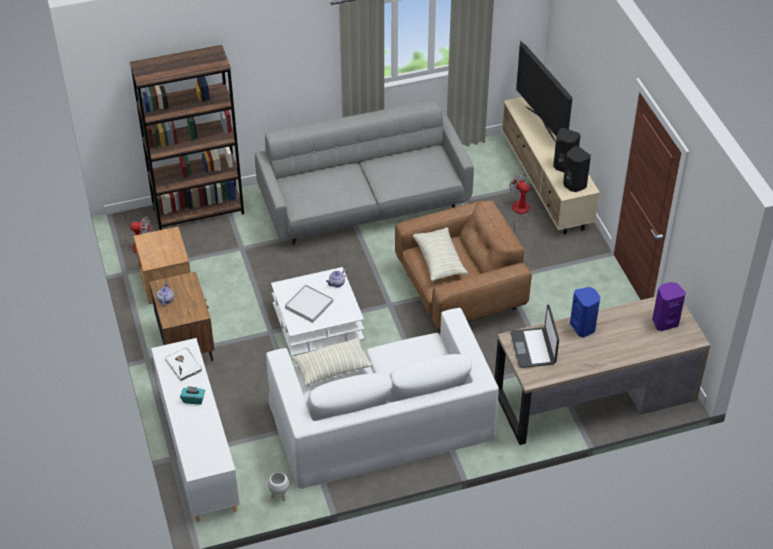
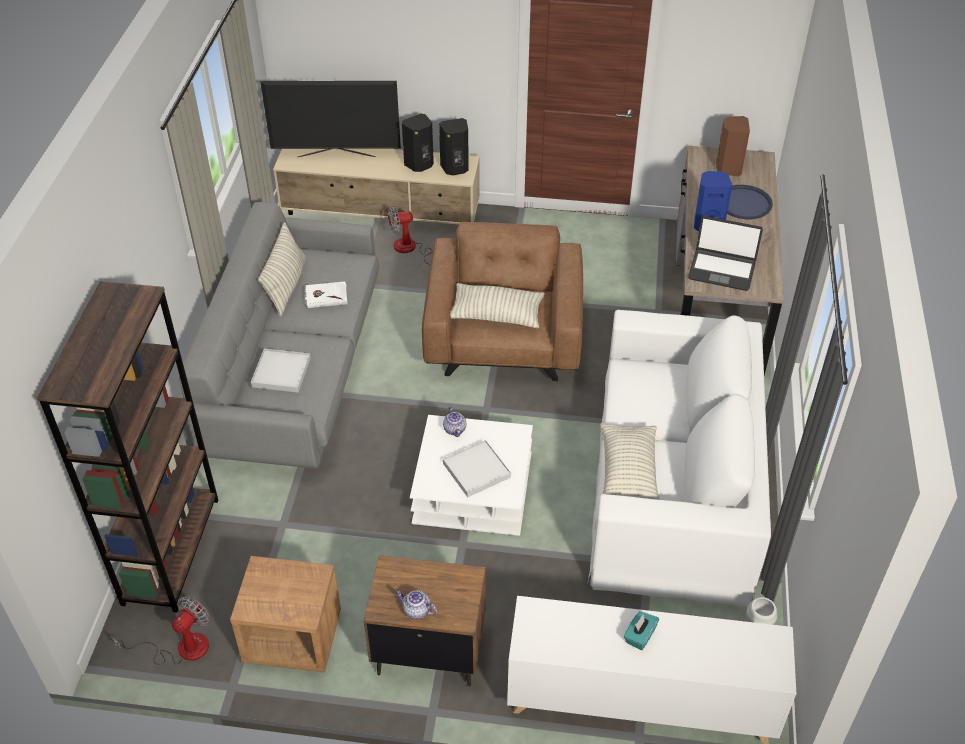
camera: 65 degrees left, 0 degrees up
(184, 365) = (565, 627): white book -> white book (326, 296)
(322, 183) = (281, 373): none -> white tray
(400, 155) = (286, 286): none -> pillow
(626, 342) = (744, 203): none -> blue tray
(664, 322) = (728, 168): purple speaker -> brown speaker

